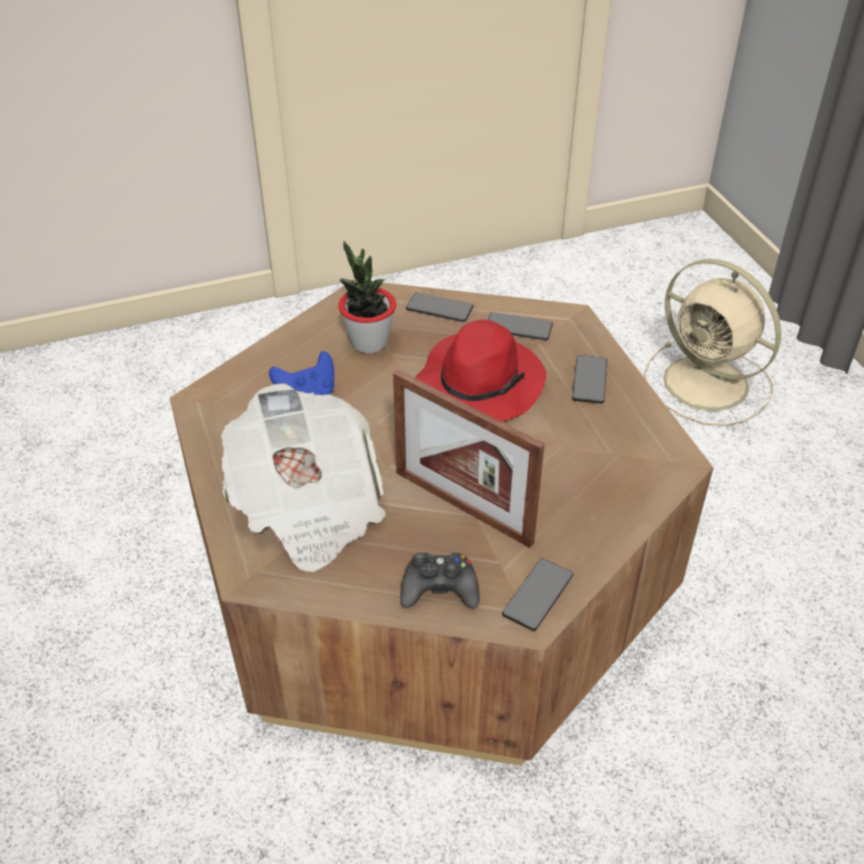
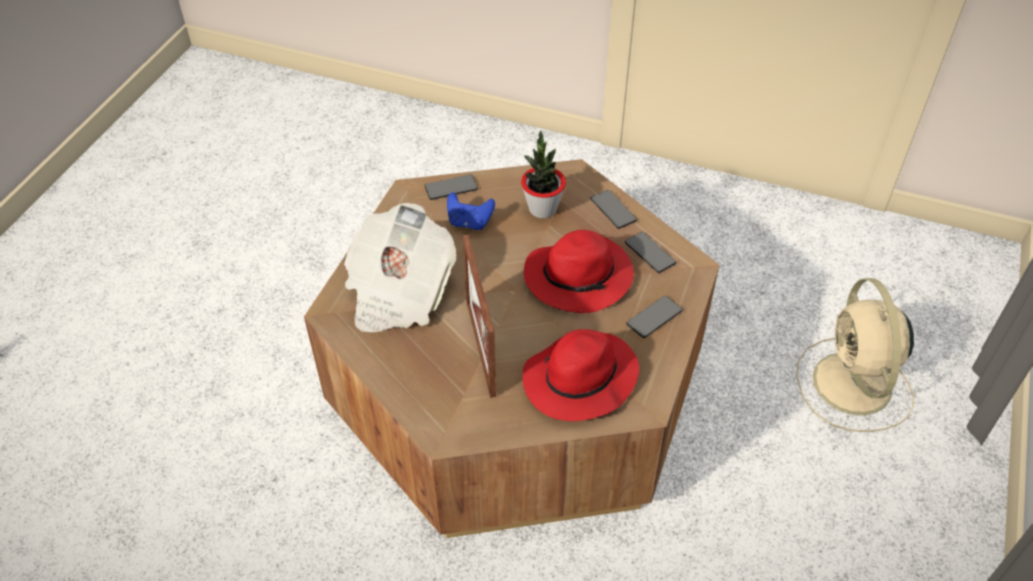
camera: 40 degrees right, 5 degrees up
(439, 589) = (415, 386): black game controller -> none
(537, 595) = (463, 427): phone -> phone (451, 188)
(593, 477) = (579, 381): none -> red hat

